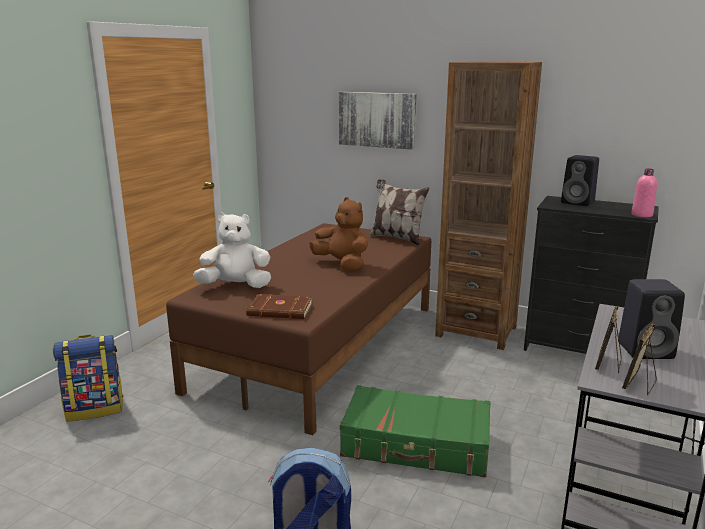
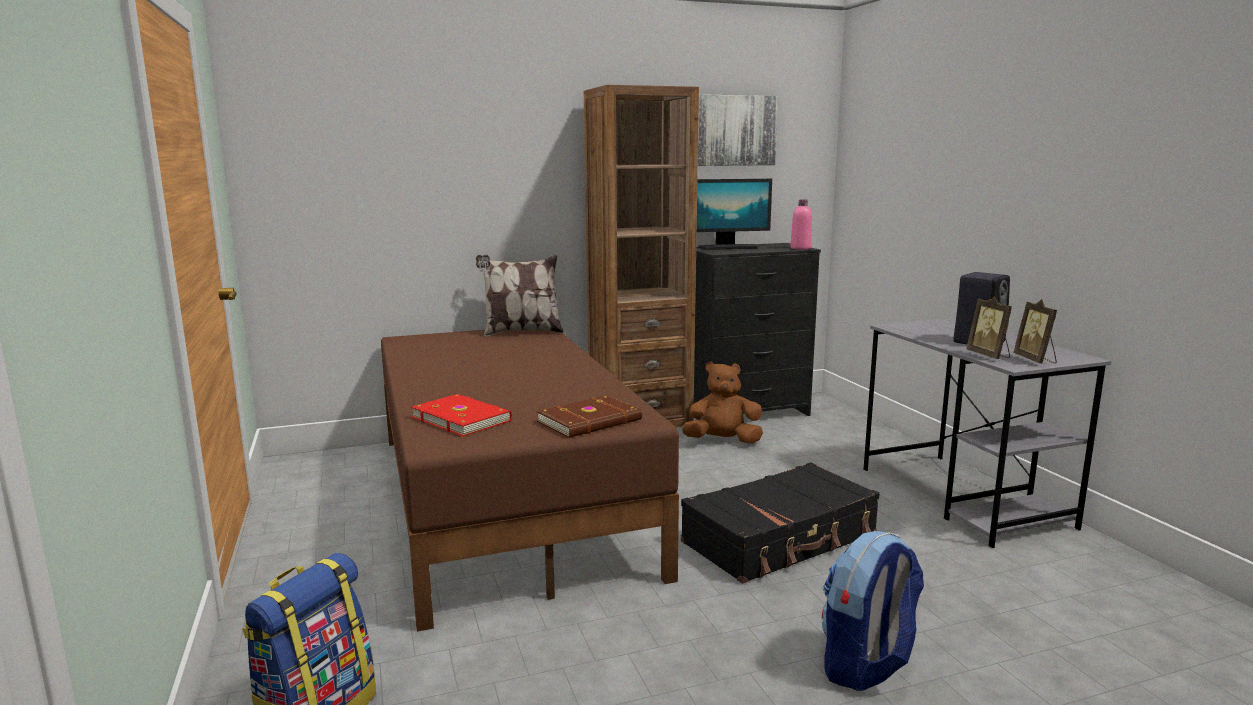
camera: 45 degrees left, 5 degrees down
(235, 286) = (462, 418): white plush toy -> red book
(342, 264) = (532, 366): brown plush toy -> brown plush toy (722, 441)
(377, 119) = (459, 172): picture -> picture (727, 130)
(416, 445) = (780, 539): green suitcase -> black suitcase
(579, 202) = (728, 248): black speaker -> monitor

